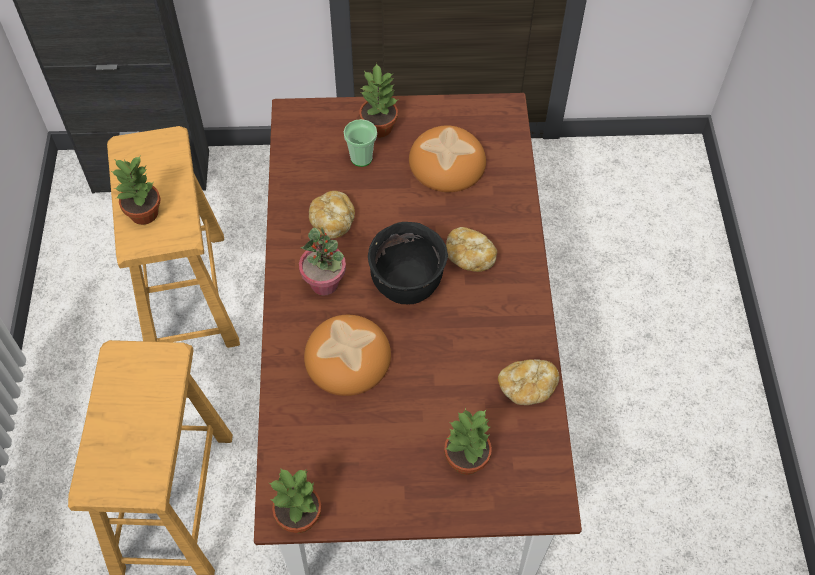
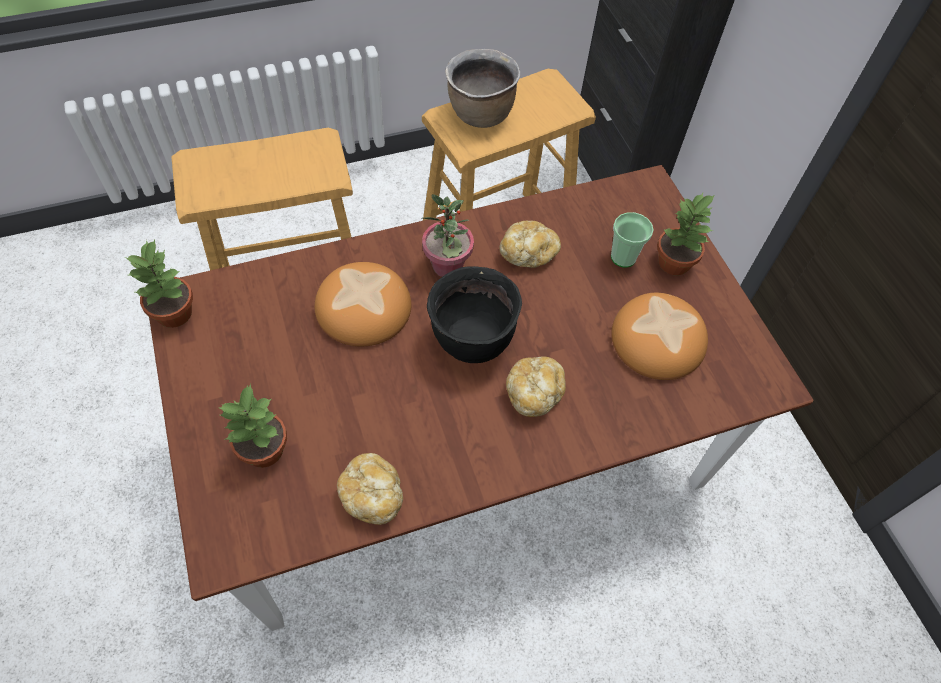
camera: 70 degrees right, 0 degrees up
(144, 214) = (480, 114): potted plant -> brown cooking pot

